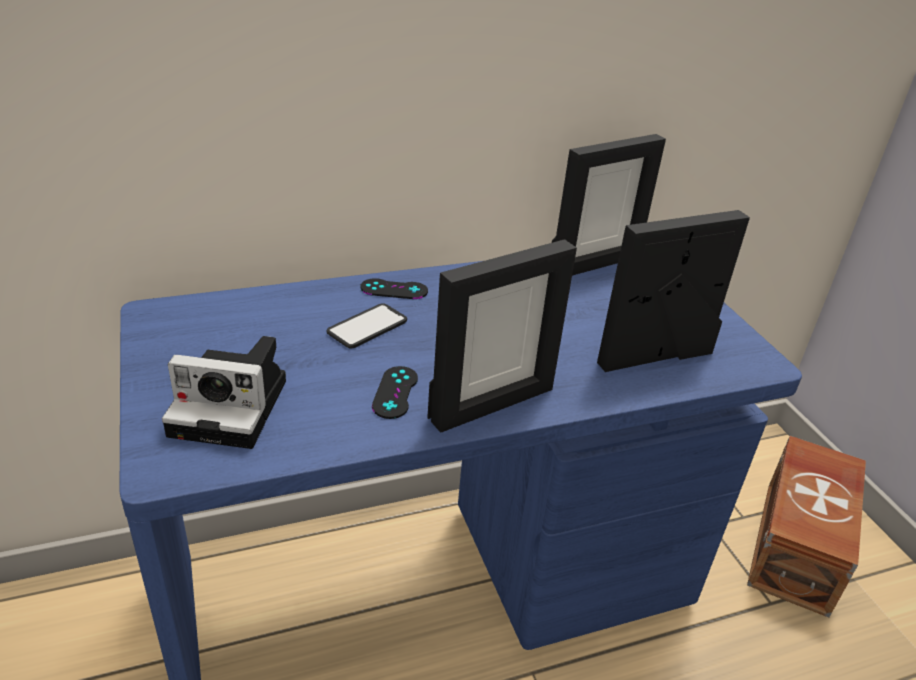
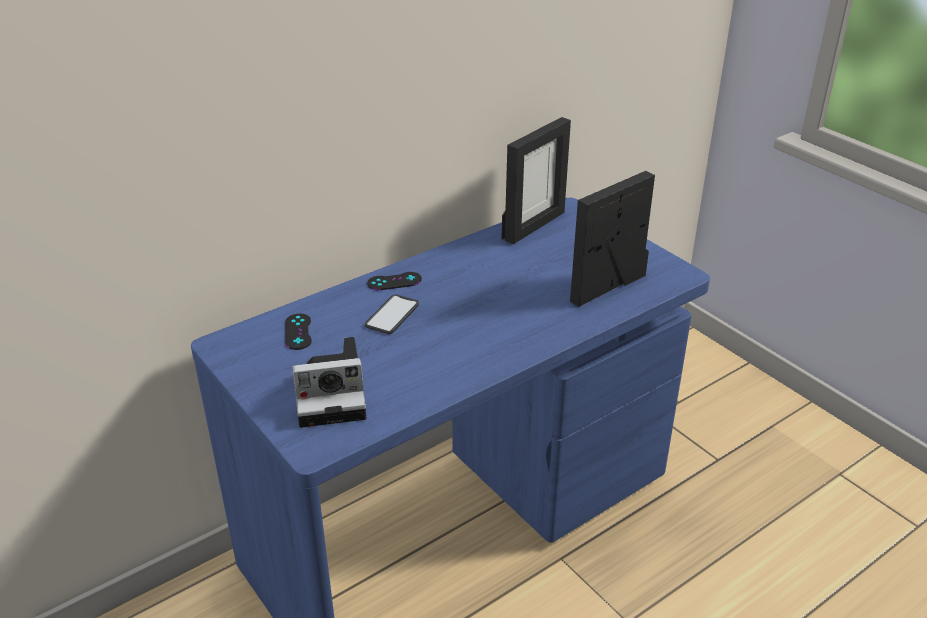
camera: 15 degrees left, 0 degrees up
(395, 392) = (441, 357): black game controller -> black game controller (298, 332)
(491, 403) = (512, 348): picture frame -> none
(798, 545) = (726, 412): brown storage box -> none

